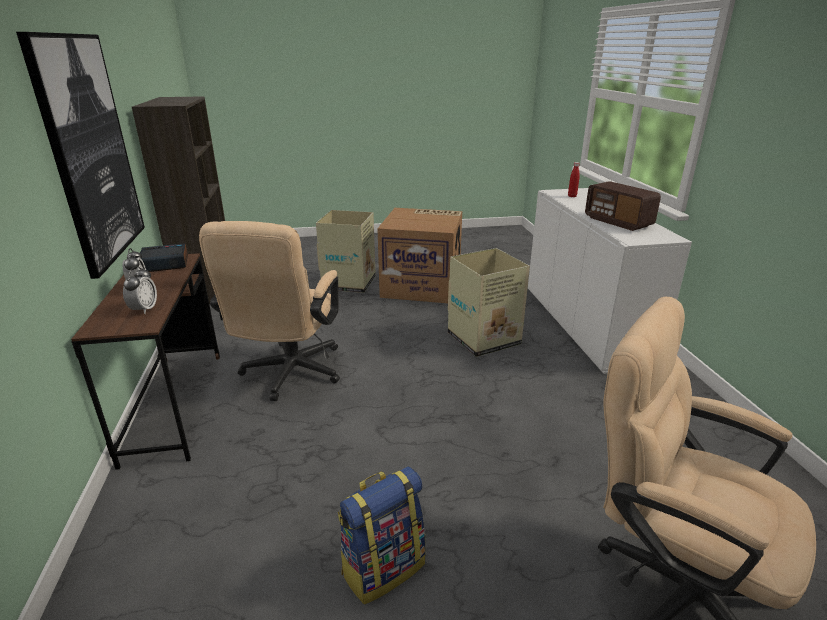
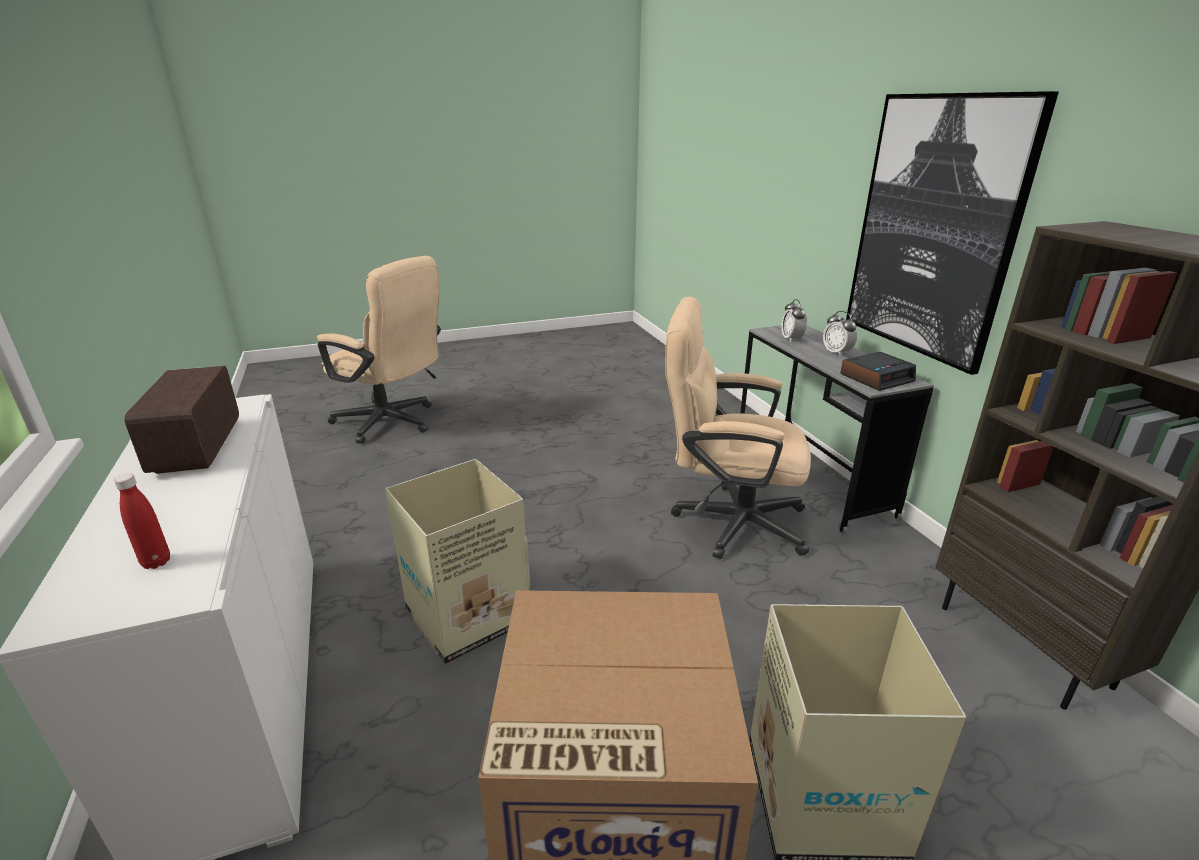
camera: 170 degrees right, 0 degrees up
(175, 405) = (810, 479): brown desk -> grey desk
(289, 375) = (727, 521): beige office chair -> beige office chair turned 75 degrees counterclockwise
(383, 567) = (562, 415): backpack -> none
(618, 222) = (198, 447): radio -> radio turned 150 degrees counterclockwise

